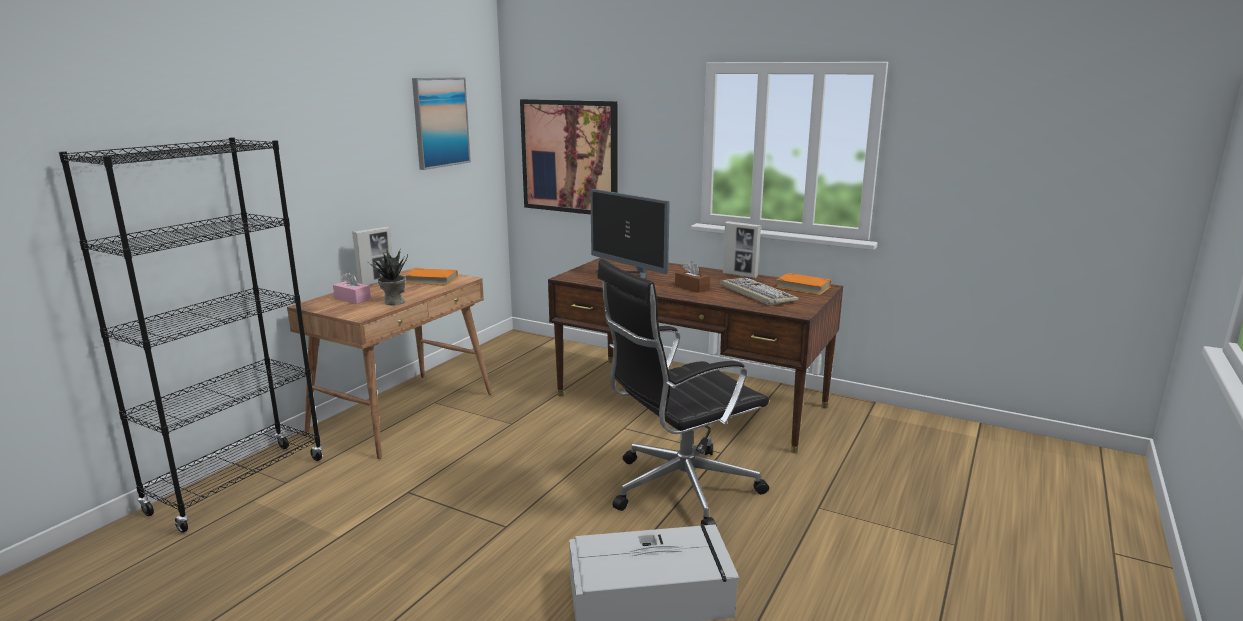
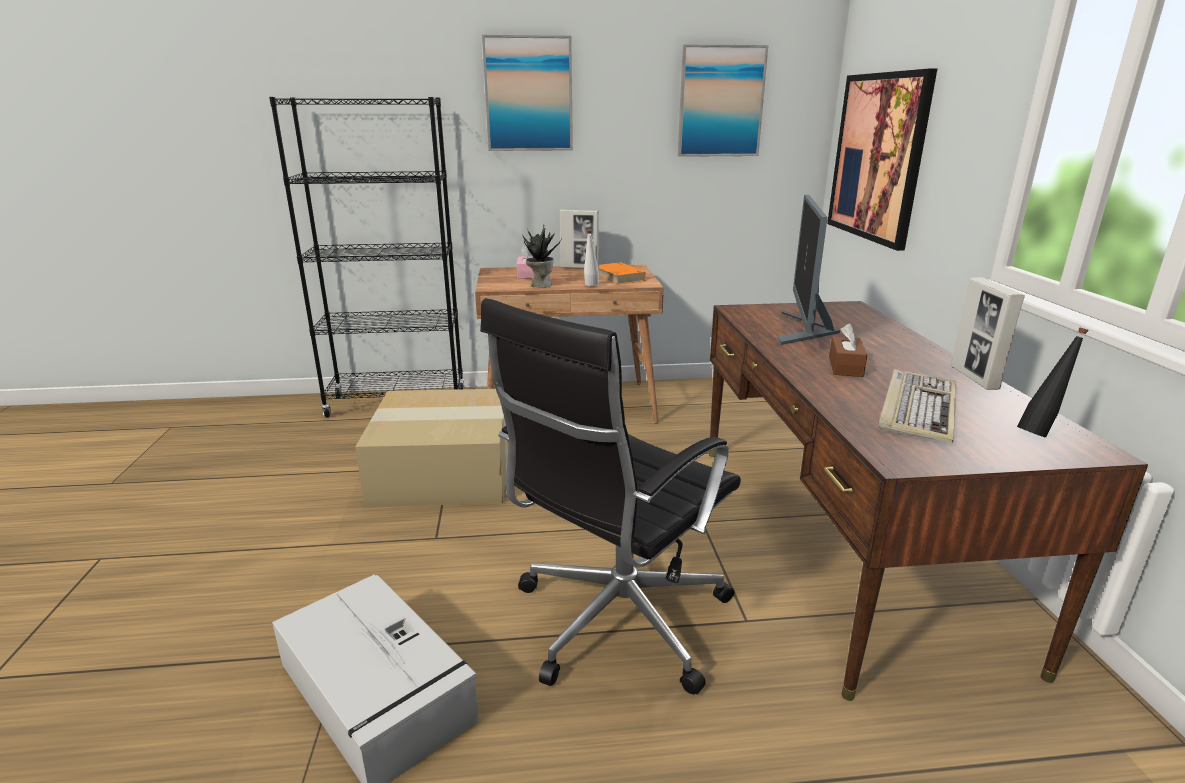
camera: 55 degrees right, 5 degrees up
(305, 127) = (528, 94): none -> picture
(412, 494) = (446, 469): none -> cardboard box
(435, 292) = (590, 287): none -> white bottle
(679, 489) = (616, 621): black office chair -> black office chair turned 75 degrees counterclockwise
(803, 287) = (1039, 433): orange book -> black bottle

